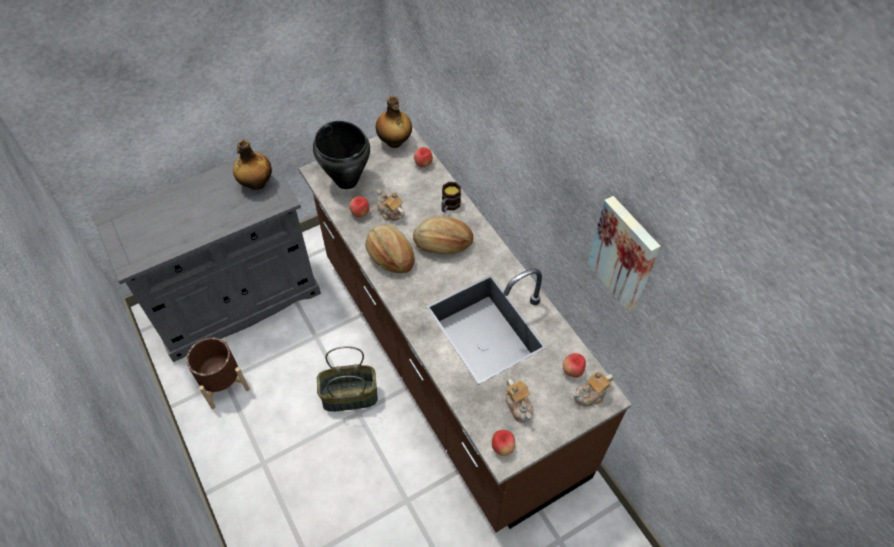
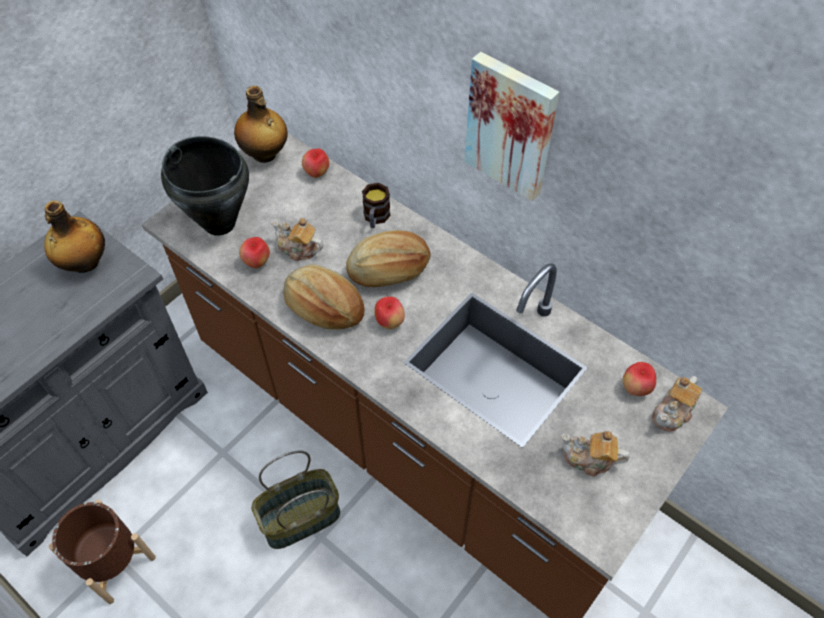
camera: 20 degrees left, 0 degrees up
(502, 447) = (595, 525): apple -> apple (390, 322)
(519, 406) = (589, 459): teapot -> teapot turned 150 degrees clockwise
(625, 253) = (712, 198): picture -> picture (511, 126)

